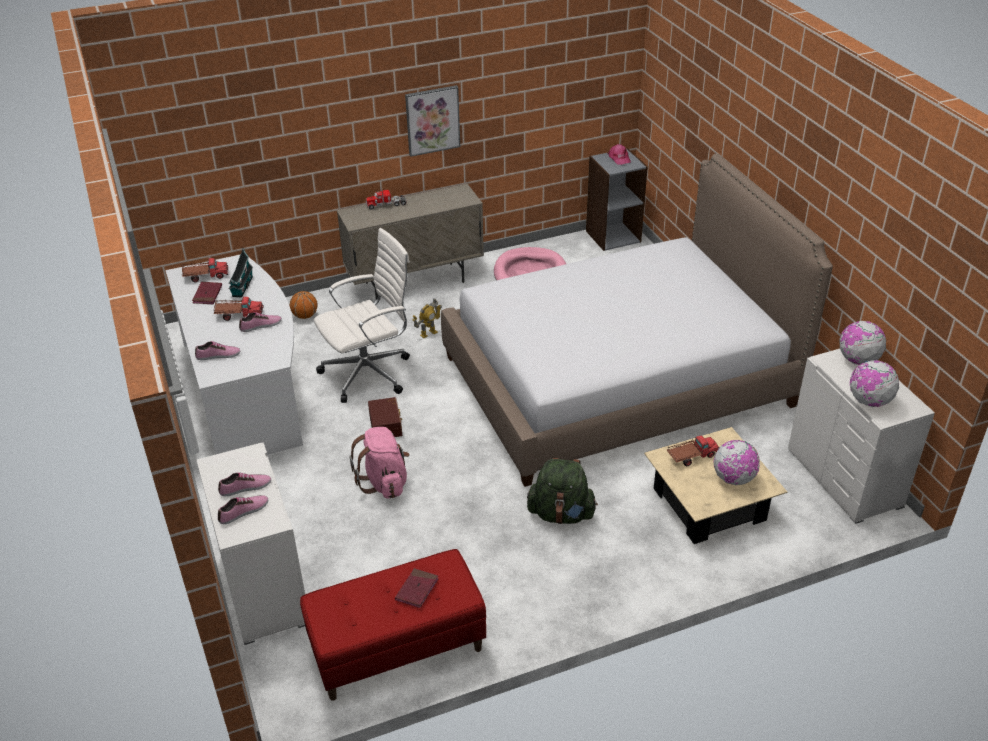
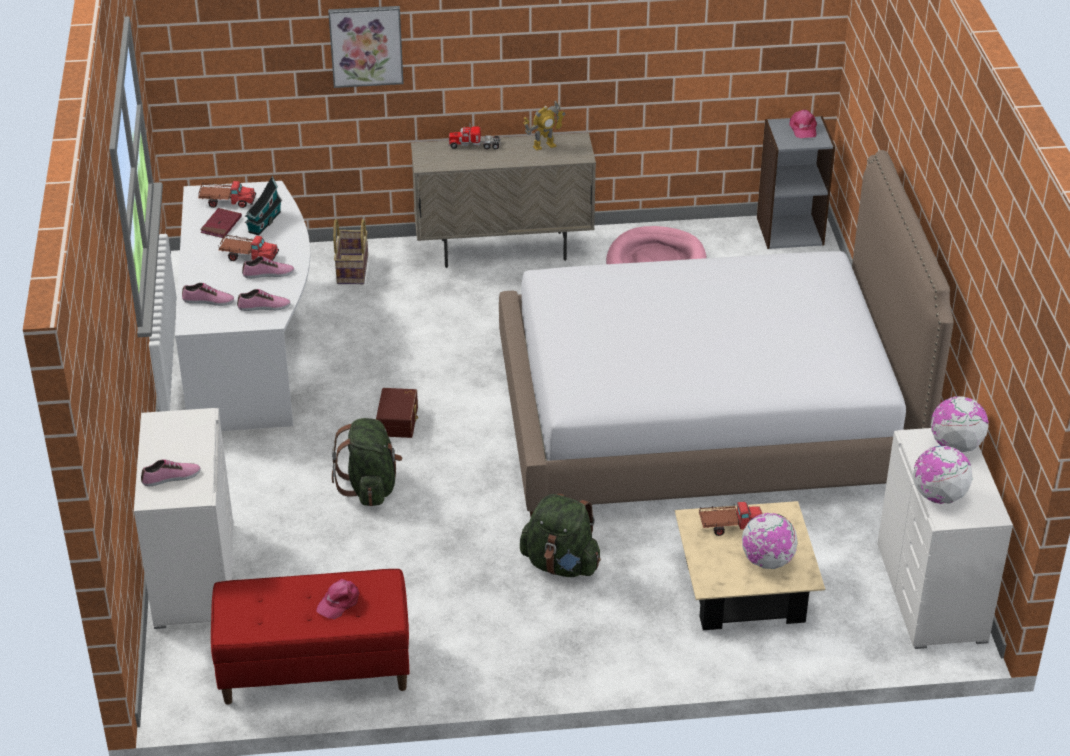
camera: 15 degrees right, 0 degrees up
(245, 488) = (182, 453): shoe -> shoe (264, 307)
(305, 316) = (351, 269): basketball -> basket
(369, 373) = (402, 354): white office chair -> none
(384, 482) = (370, 487): pink backpack -> green backpack
(417, 589) = (339, 602): red book -> pink cap
(428, 333) = (494, 318): toy robot -> toy robot (544, 146)
(432, 120) = (547, 47): picture -> picture (366, 45)

